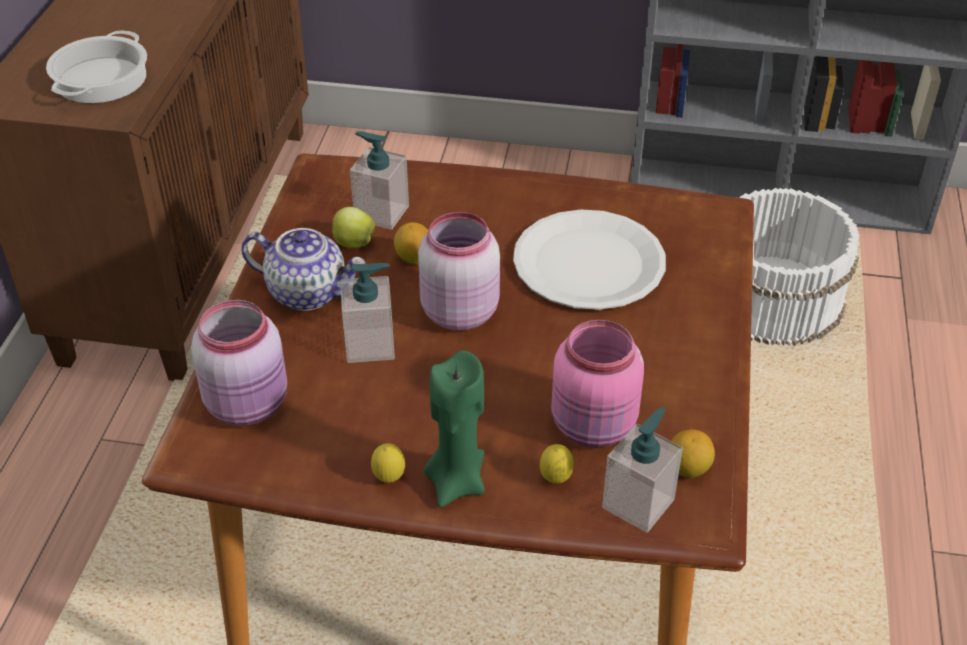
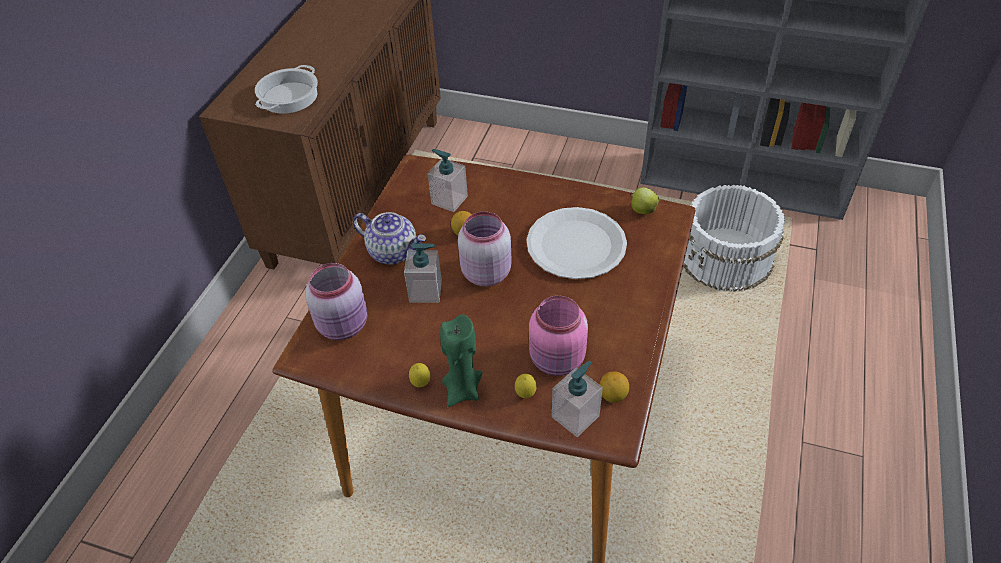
camera: 10 degrees right, 5 degrees up
(353, 243) = (427, 220): apple -> apple (642, 210)

